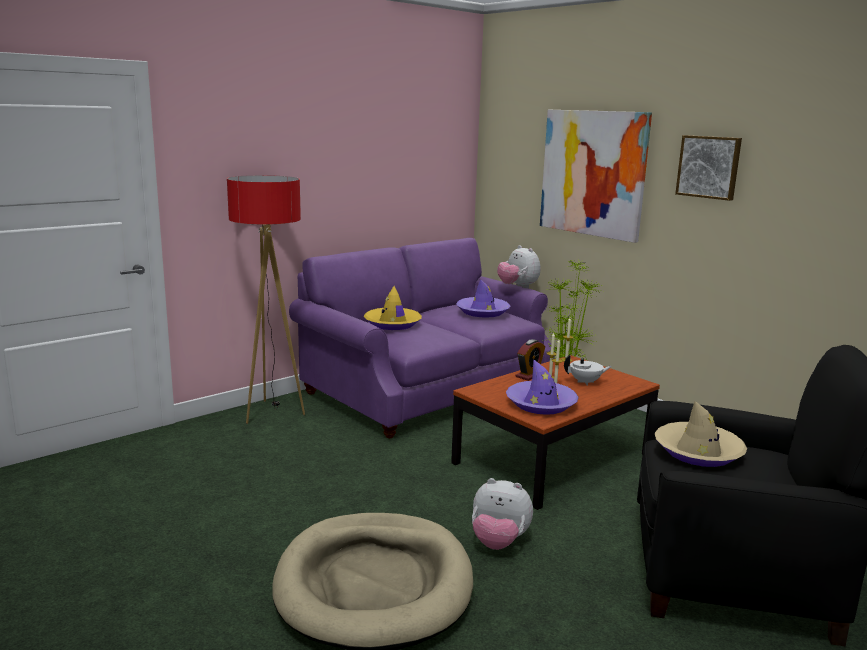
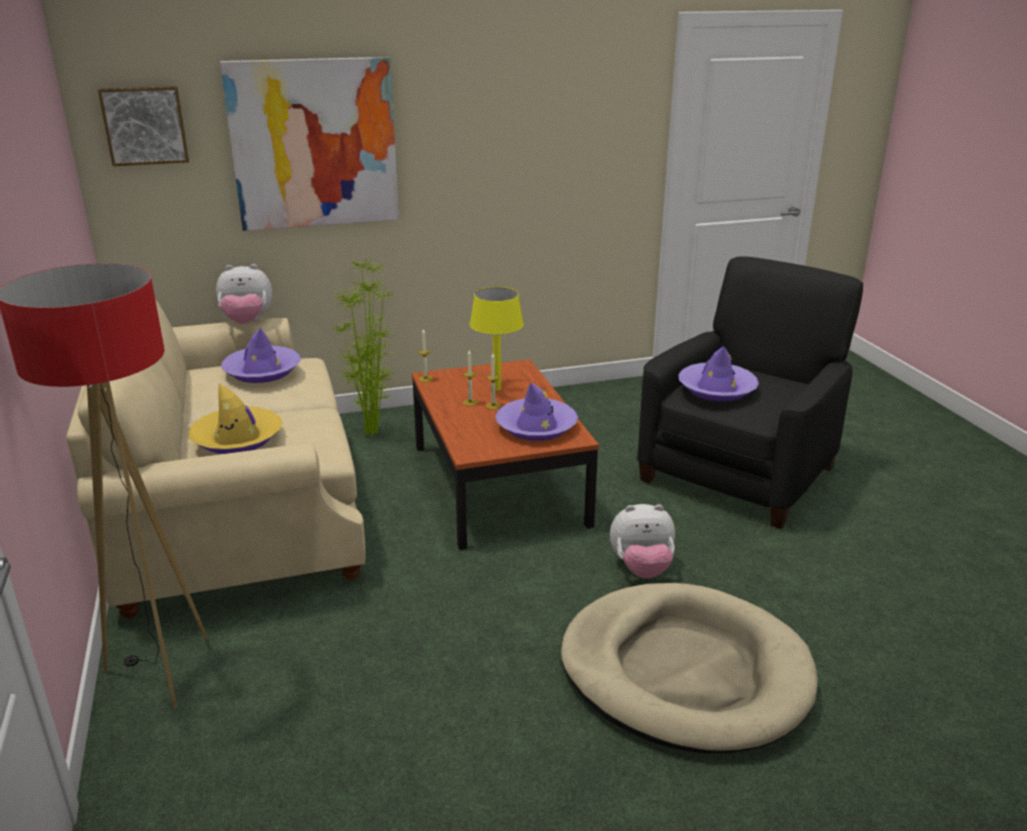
camera: 65 degrees left, 10 degrees up
(428, 389) = (238, 508): purple sofa -> beige sofa
(498, 542) = (641, 569): plush toy -> plush toy turned 45 degrees clockwise
(529, 375) = (452, 410): alarm clock -> none
(585, 382) = (497, 389): white teapot -> yellow table lamp
(698, 452) = (716, 389): beige hat -> purple hat
(709, 167) = (472, 115): picture -> picture (145, 125)

